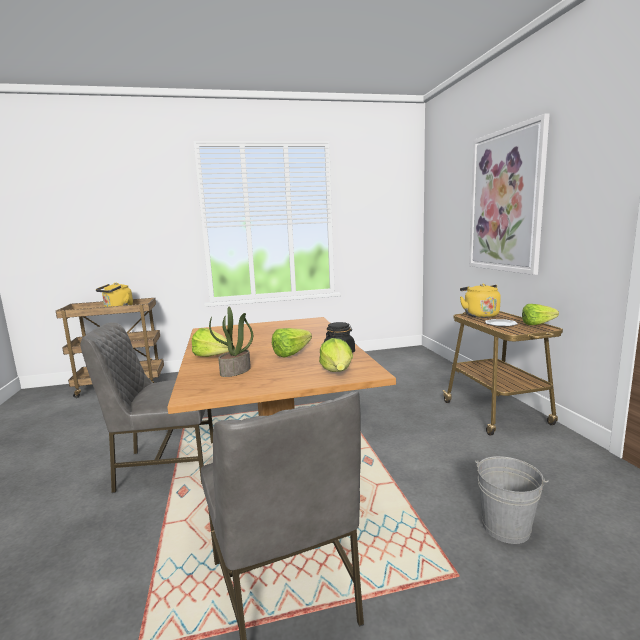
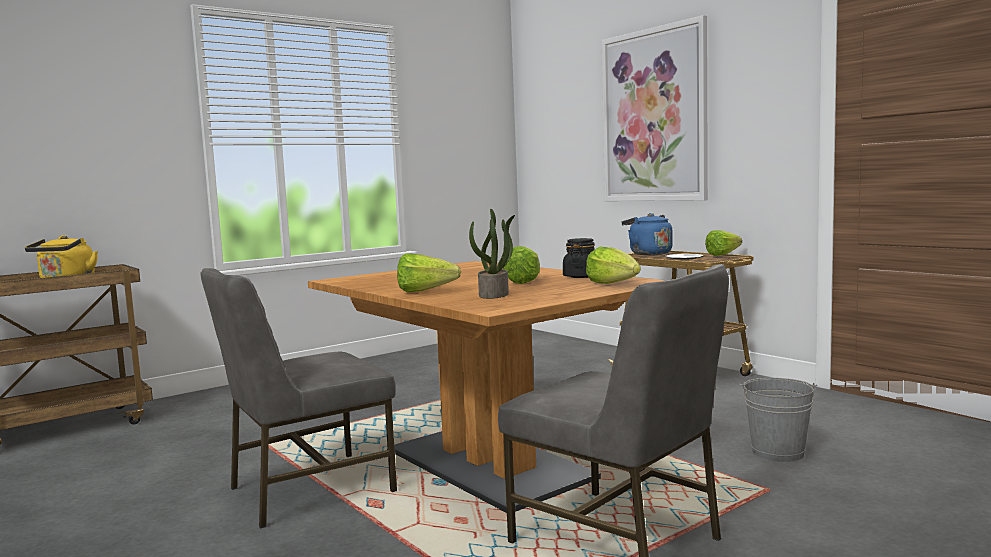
camera: 25 degrees left, 5 degrees down
(479, 315) = (648, 254): yellow kettle -> blue kettle

